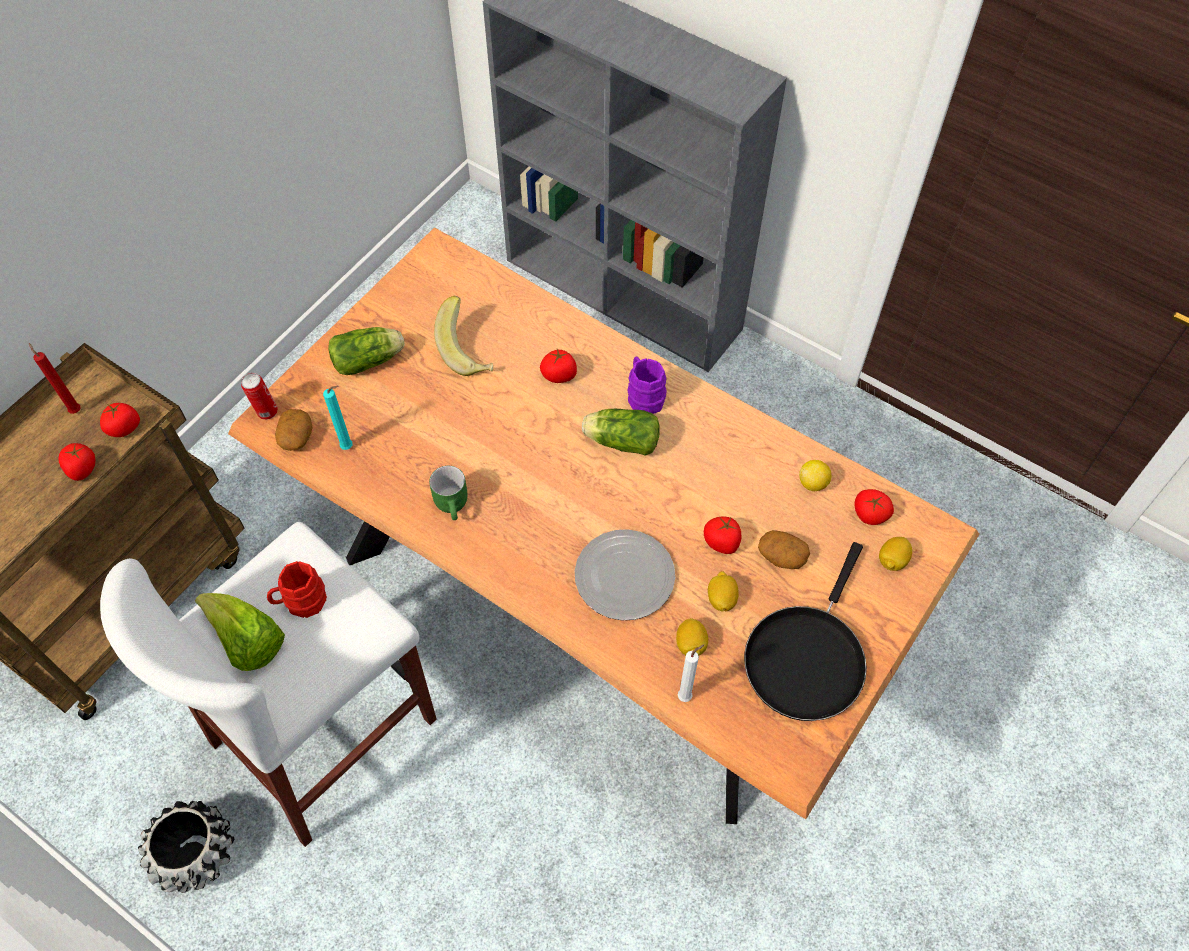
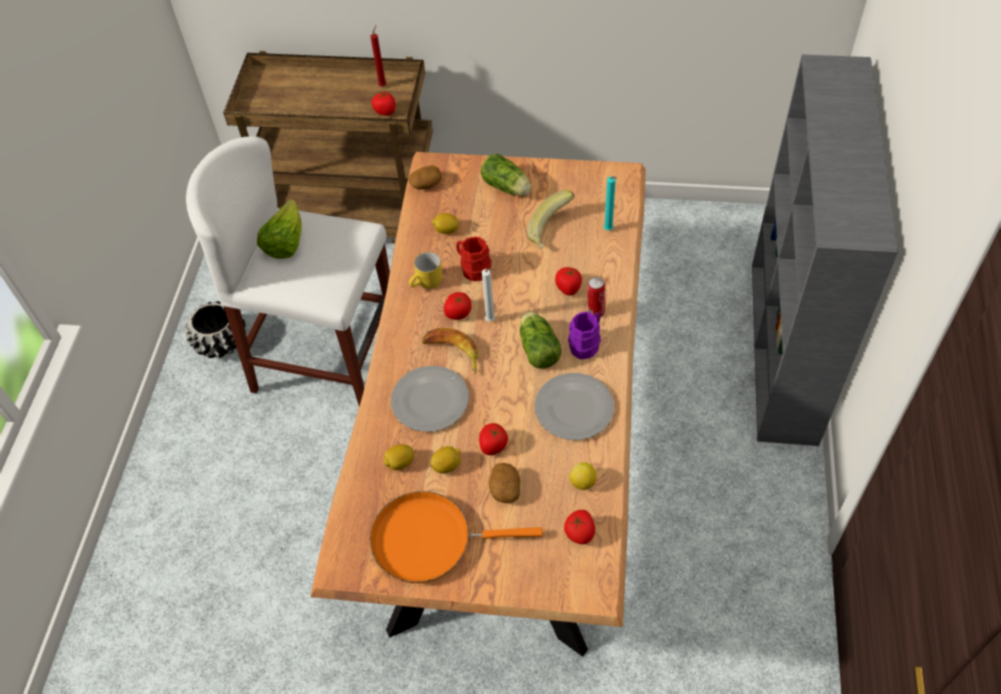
camera: 65 degrees right, 5 degrees down
(82, 469) = (347, 110): tomato -> tomato (458, 313)
(266, 412) = (434, 161): can -> can (595, 311)
(301, 602) = (325, 252): red mug -> red mug (473, 268)
(349, 447) = (435, 212): turquoise candle -> turquoise candle (609, 230)
(454, 504) = (427, 284): green mug -> yellow mug
(572, 524) = (452, 353): none -> banana
(686, 696) = (359, 478): white candle -> white candle (491, 320)
(718, 445) = (575, 407): none -> plate
(806, 658) = (429, 540): black frying pan -> orange frying pan
(892, 560) = (547, 565): lemon -> lemon (446, 230)

